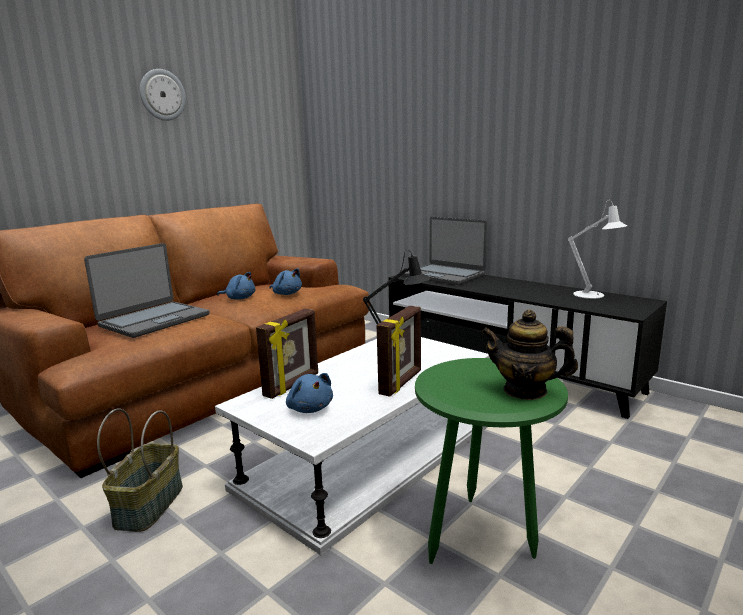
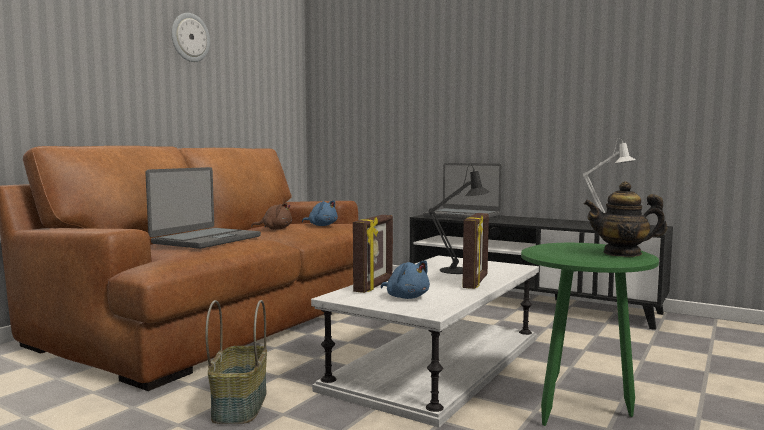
camera: 10 degrees left, 10 degrees down
(239, 298) = (275, 229): blue plush toy -> brown plush toy

